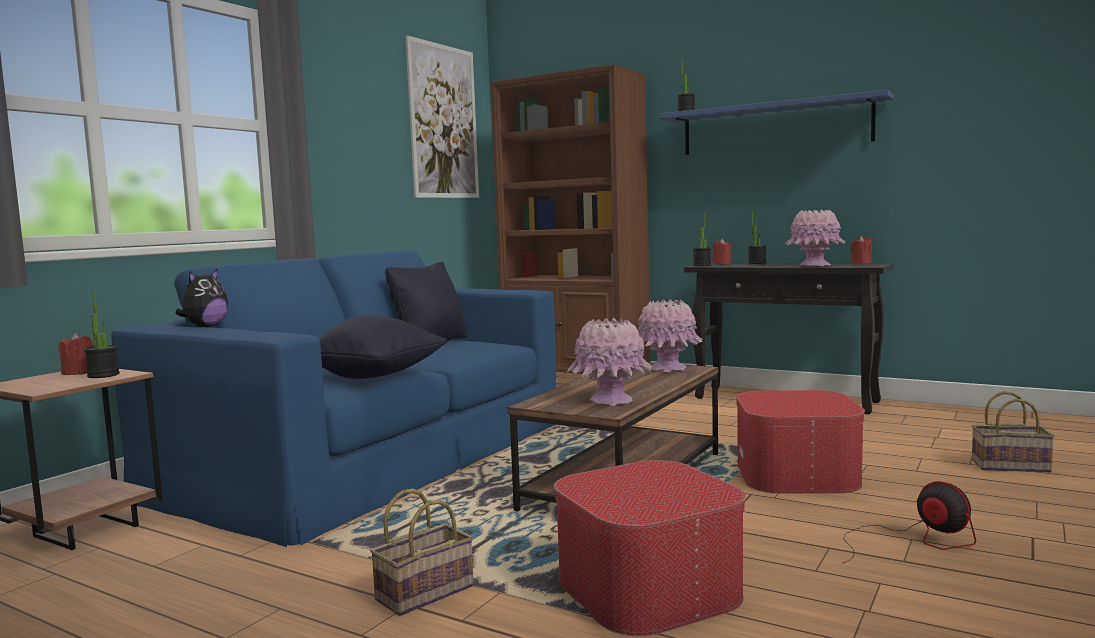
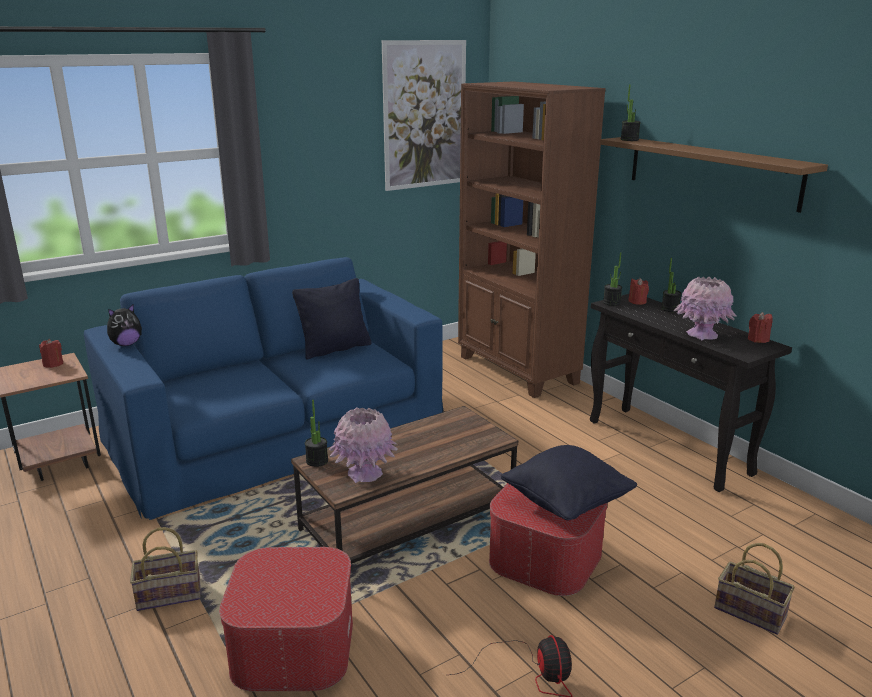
camera: 25 degrees right, 15 degrees up
(103, 375) = (60, 372): potted plant -> potted plant (317, 461)
(376, 377) = (238, 397): black pillow -> black pillow (566, 504)
(667, 368) = (474, 431): pink vase -> none
(774, 127) = (711, 171): blue shelf -> brown shelf

